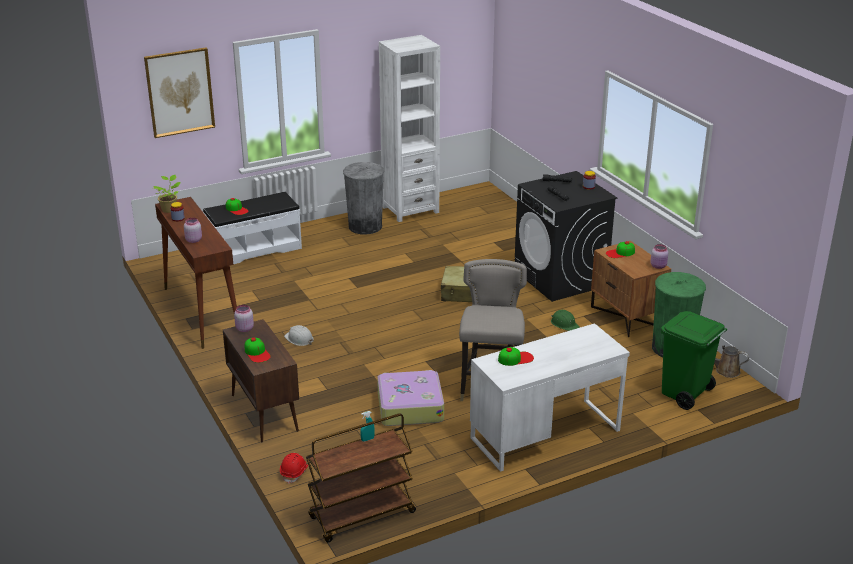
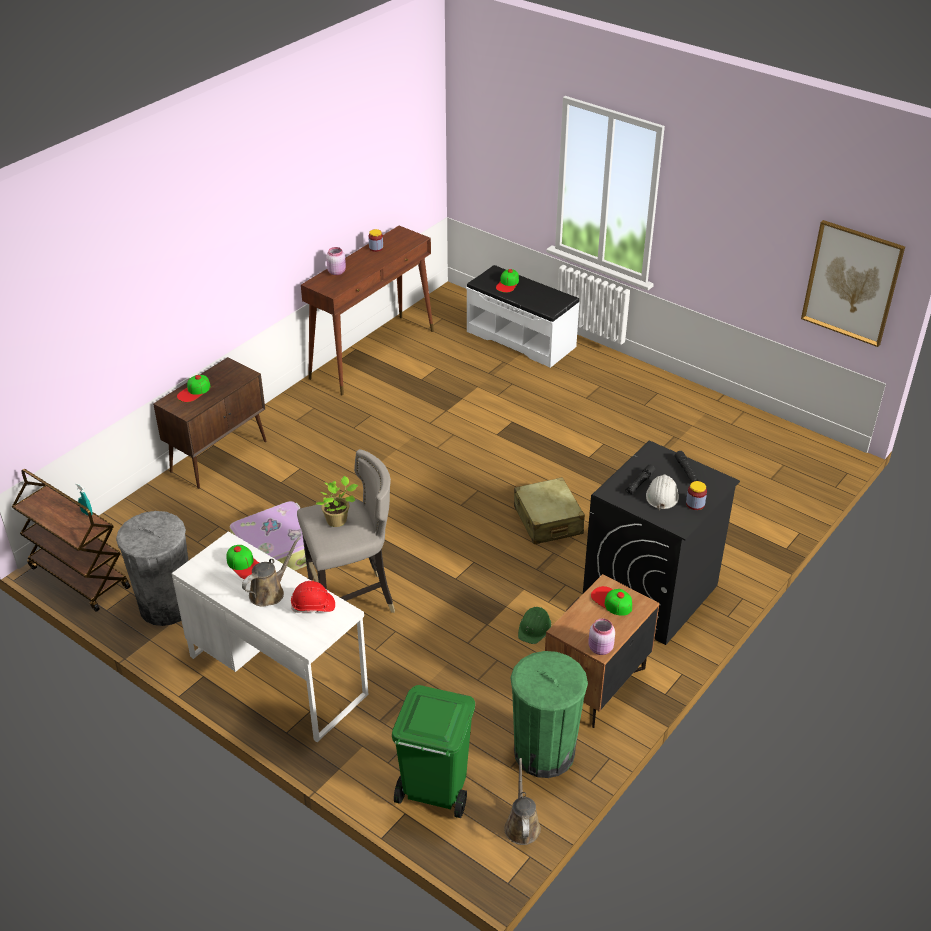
camera: 65 degrees right, 10 degrees up
(169, 209) = (392, 236): potted plant -> potted plant (338, 520)
(180, 92) = (502, 127): picture -> picture (852, 283)
(244, 329) = (234, 368): pink jar -> none
(294, 473) = (130, 510): red hard hat -> red hard hat (313, 606)
(299, 339) = (363, 431): white hard hat -> white hard hat (662, 495)
(365, 226) = (640, 393): grey trash can -> grey trash can (166, 605)
(410, 209) = (716, 413): white bookcase -> none
(552, 354) = (269, 592): none -> brown watering can

